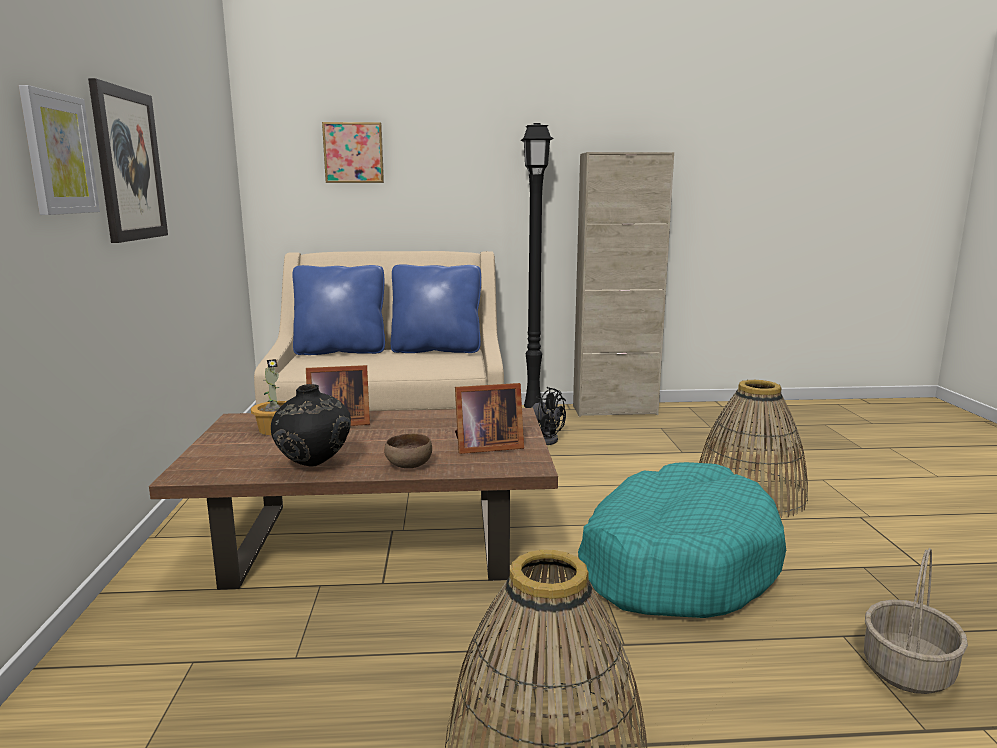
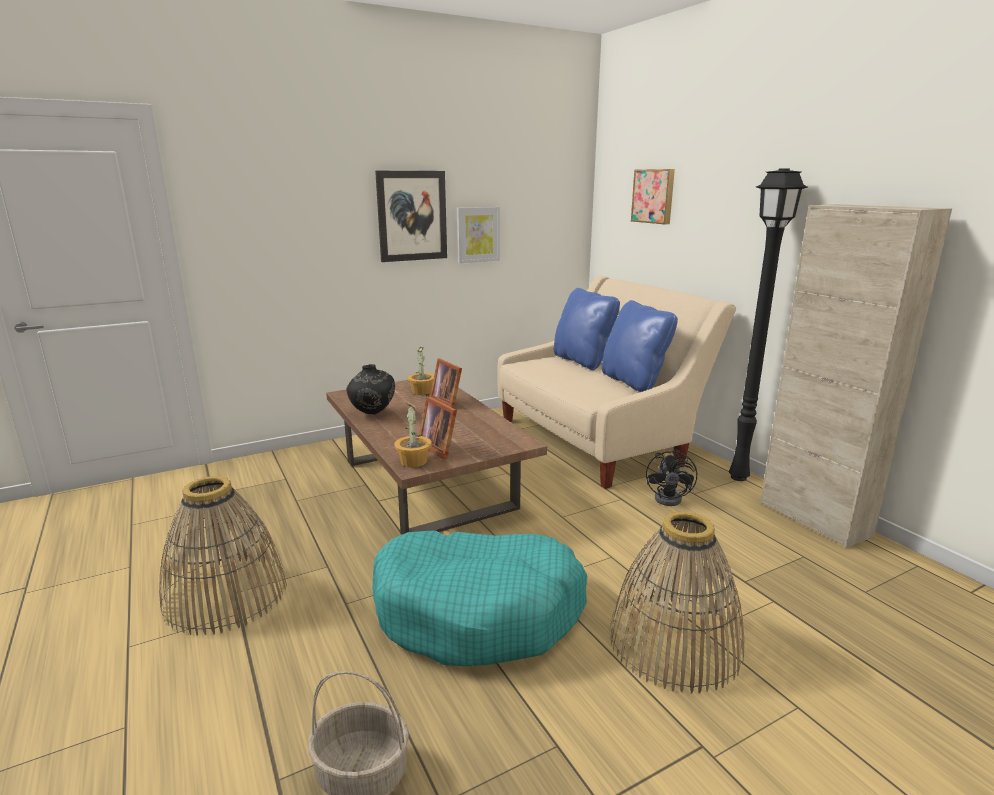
camera: 65 degrees right, 5 degrees up
(58, 154) = (336, 215): picture -> picture (478, 234)
(408, 466) = (388, 435): brown bowl -> none
(512, 463) = (413, 461): none -> potted plant

